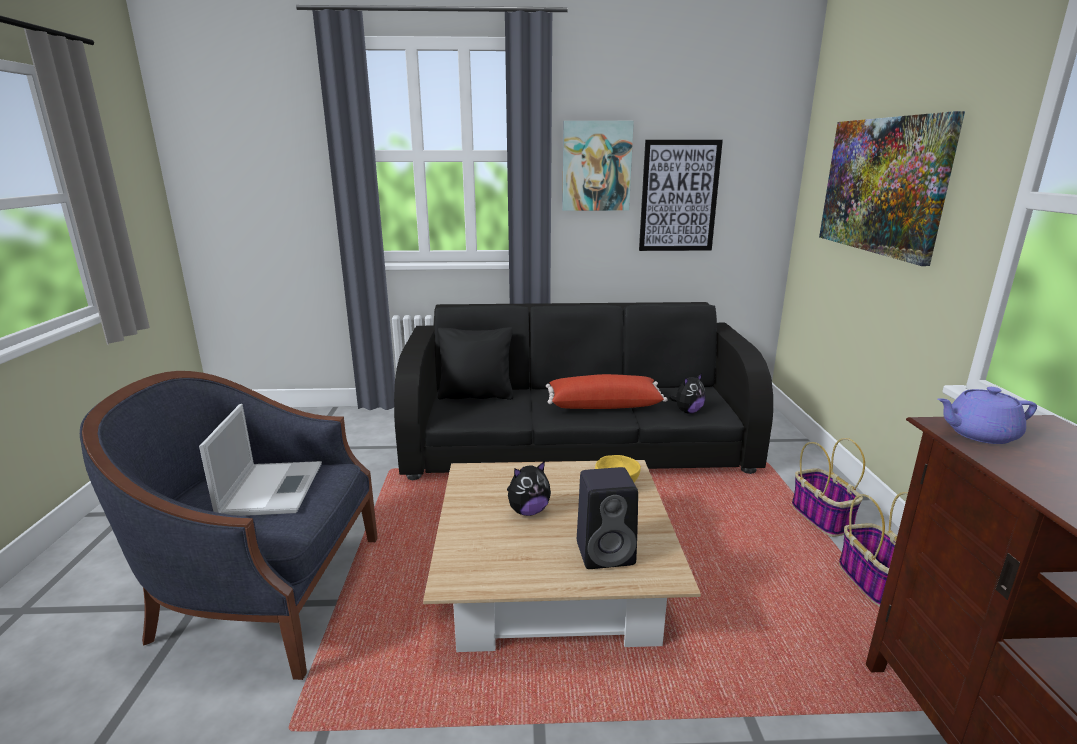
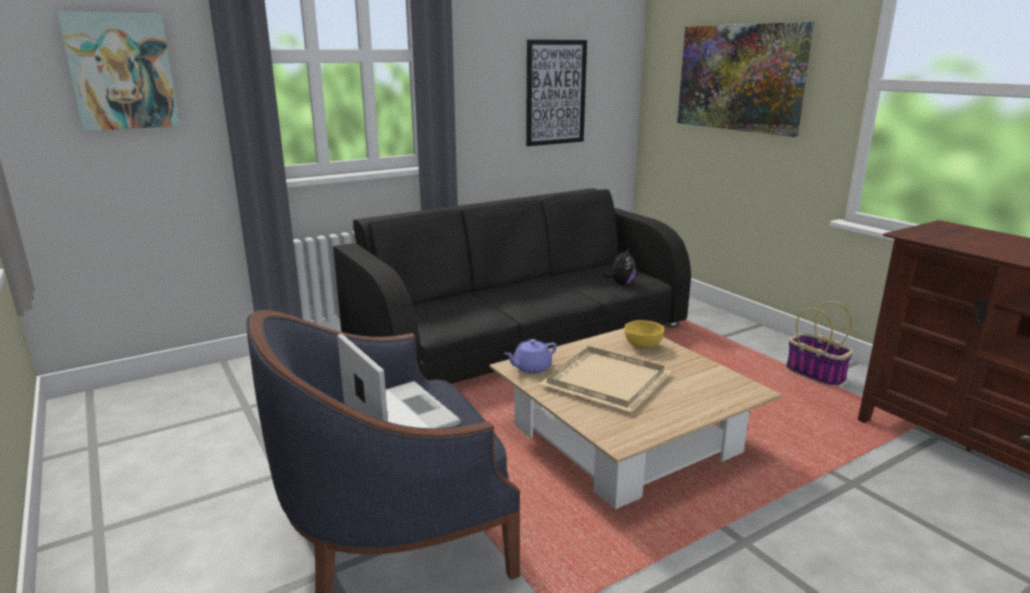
camera: 30 degrees left, 0 degrees up
(476, 395) = (428, 307): black pillow -> none
(528, 511) = (605, 380): plush toy -> beige tray
(596, 166) = (487, 65): picture -> picture (121, 71)
(604, 405) = (553, 292): red pillow -> none
(607, 552) = (697, 389): black speaker -> none
(822, 518) = (749, 344): basket -> none
(978, 434) = (929, 235): purple teapot -> purple teapot (531, 368)

